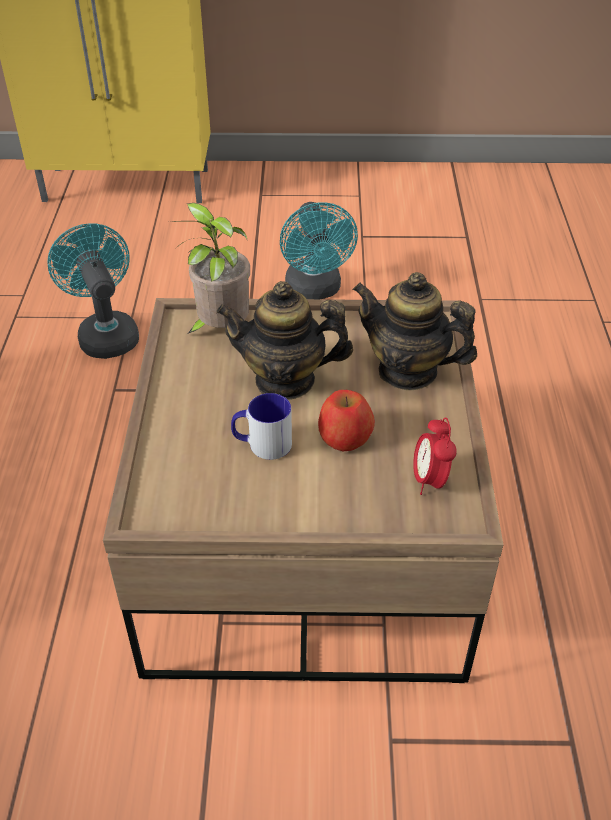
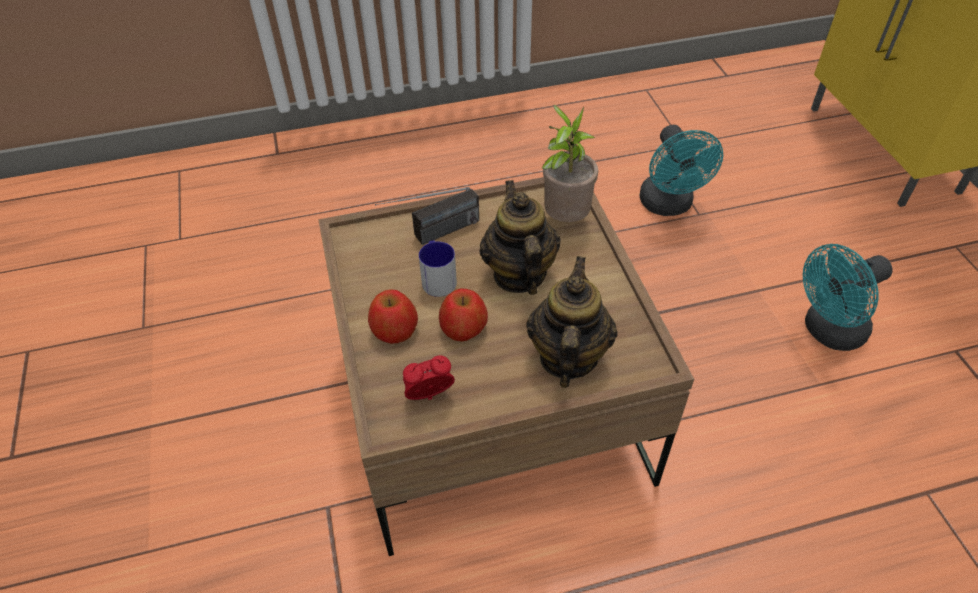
camera: 75 degrees right, 5 degrees up
(105, 334) = (669, 206): turquoise fan -> turquoise fan turned 120 degrees clockwise
(190, 437) = (432, 236): none -> radio
(325, 494) = (394, 329): none -> apple

